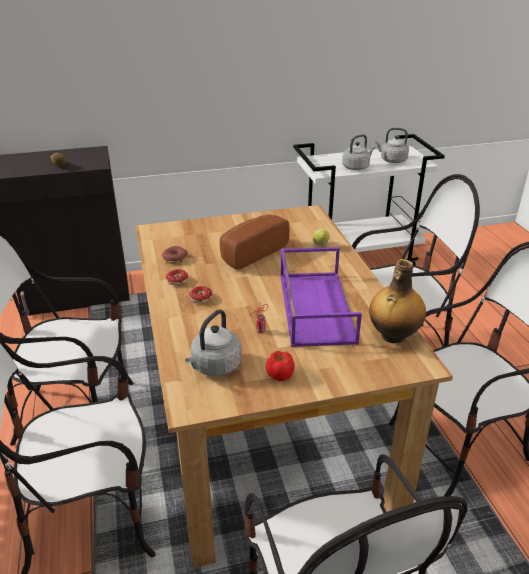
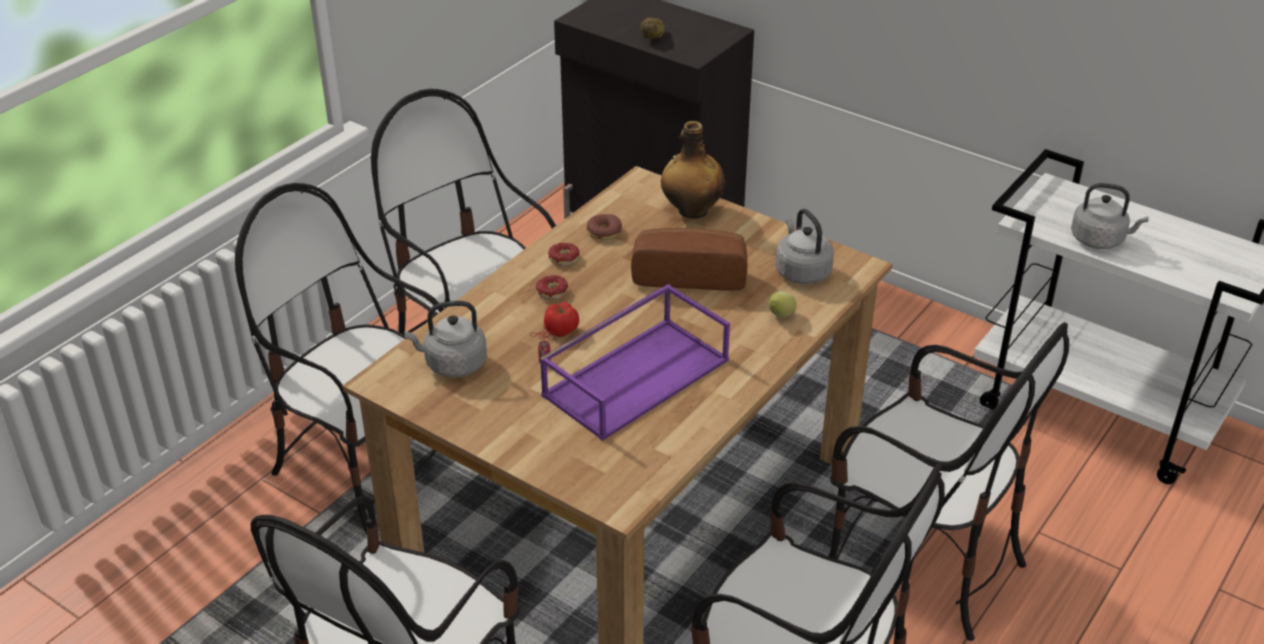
camera: 50 degrees right, 5 degrees up
(280, 374) = (488, 411): tomato -> tomato (562, 330)
(391, 160) = (1187, 260): grey kettle -> grey kettle (801, 271)
(392, 336) = (649, 459): bottle -> bottle (691, 211)

